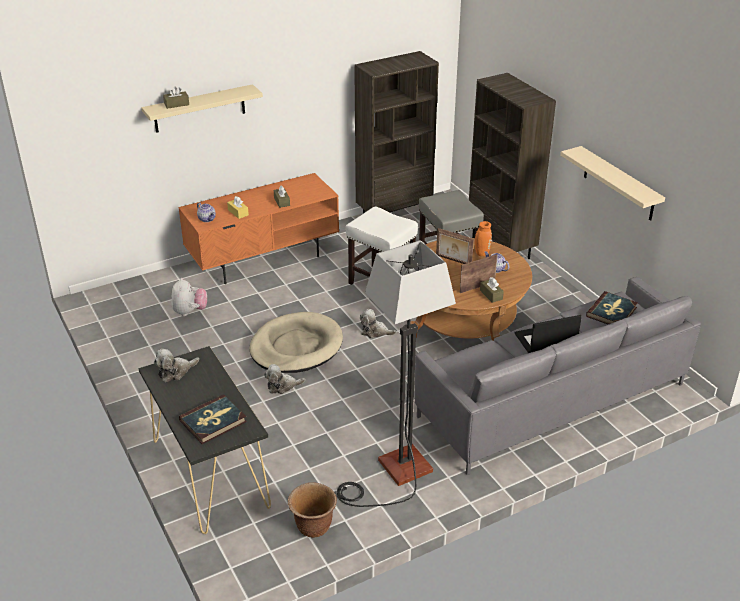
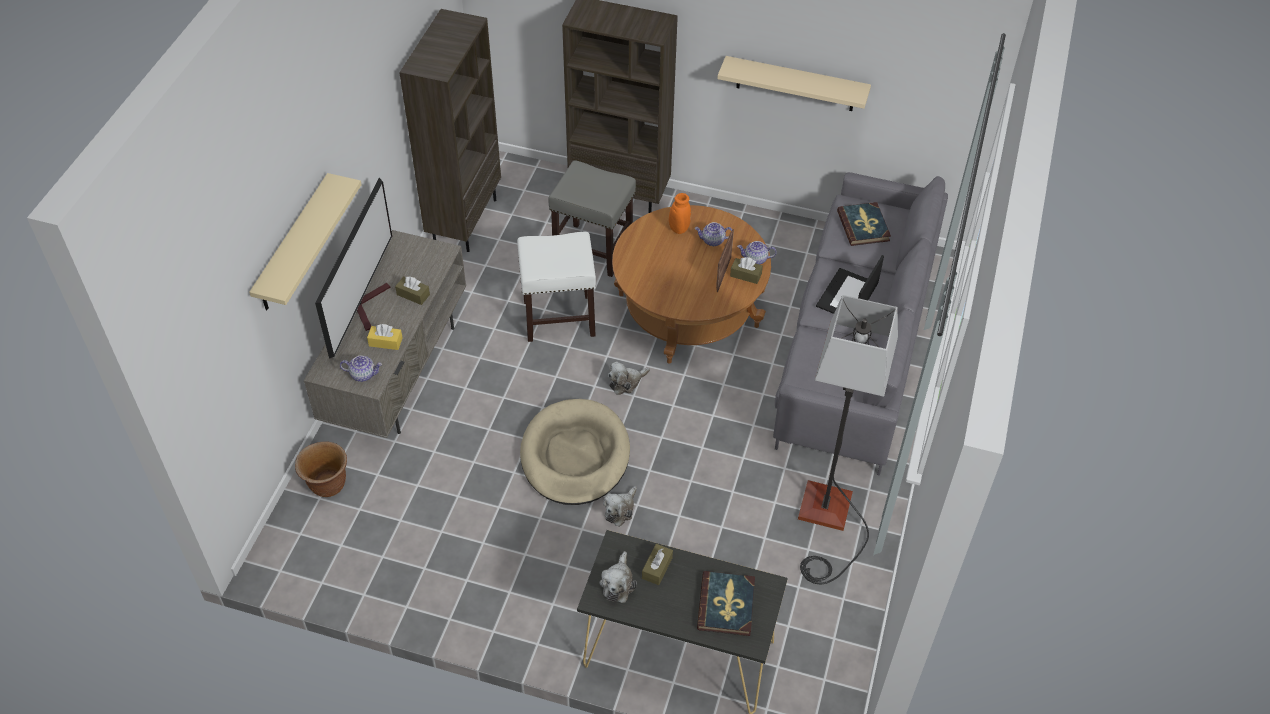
camera: 45 degrees left, 15 degrees up
(176, 104) = (287, 261): brown tissue box -> brown tissue box (657, 568)
(190, 312) = (409, 495): plush toy -> none
(254, 194) = (367, 304): none -> television
(264, 258) = (397, 370): orange tv stand -> grey tv stand
(313, 527) = (828, 627): brown planter -> brown planter (327, 485)
(453, 261) = (664, 256): picture frame -> none
(509, 291) = (755, 259): none -> teapot

